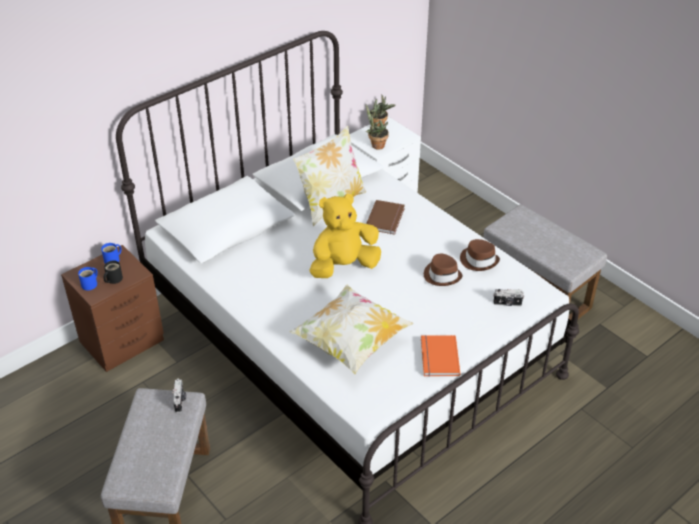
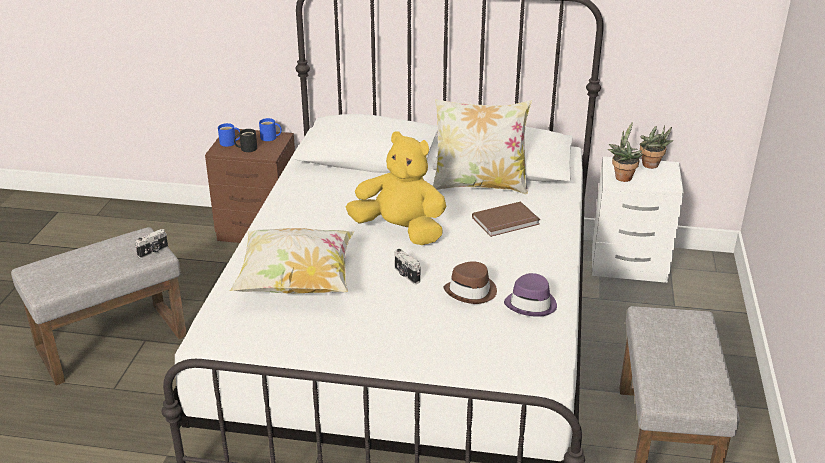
camera: 50 degrees right, 10 degrees down
(438, 357) = (338, 344): orange book -> none
(479, 260) = (531, 304): brown hat -> purple hat
(507, 304) = (488, 354): camera -> camera (406, 275)

